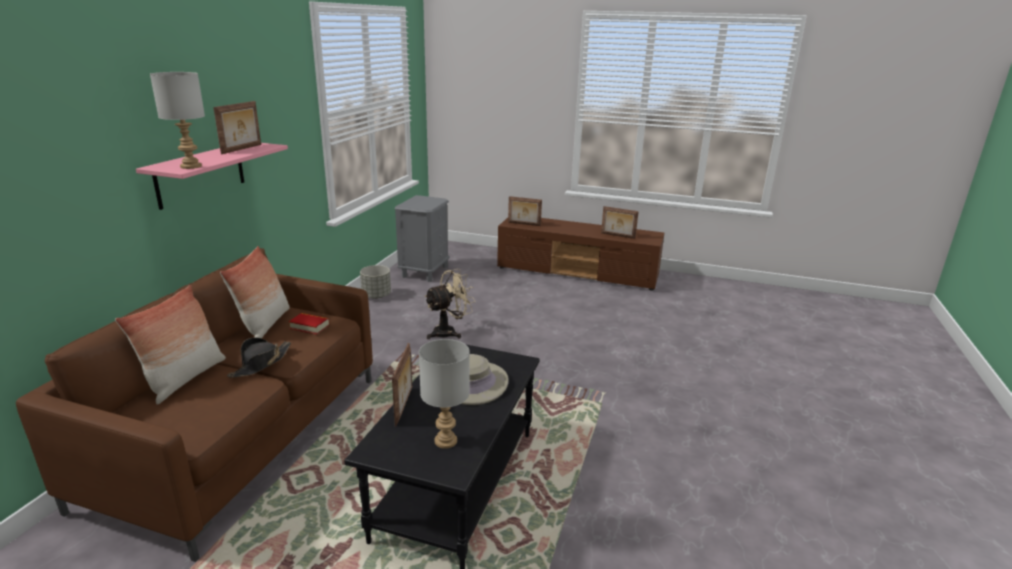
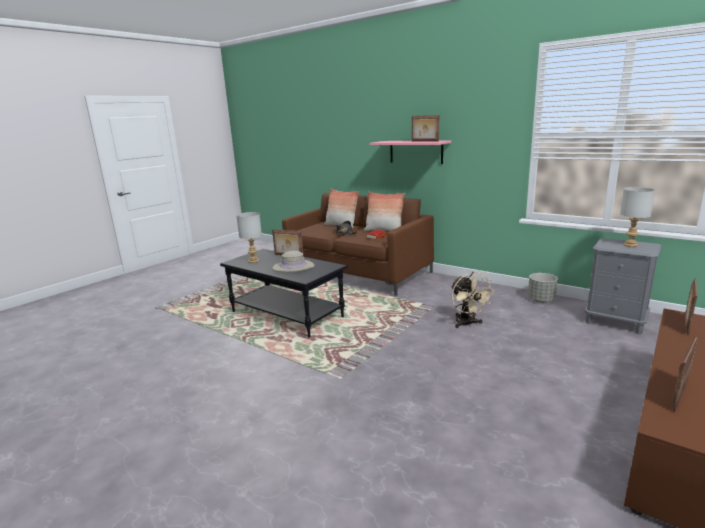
camera: 110 degrees right, 5 degrees down
(191, 166) = (383, 142): grey table lamp -> grey table lamp (630, 245)

